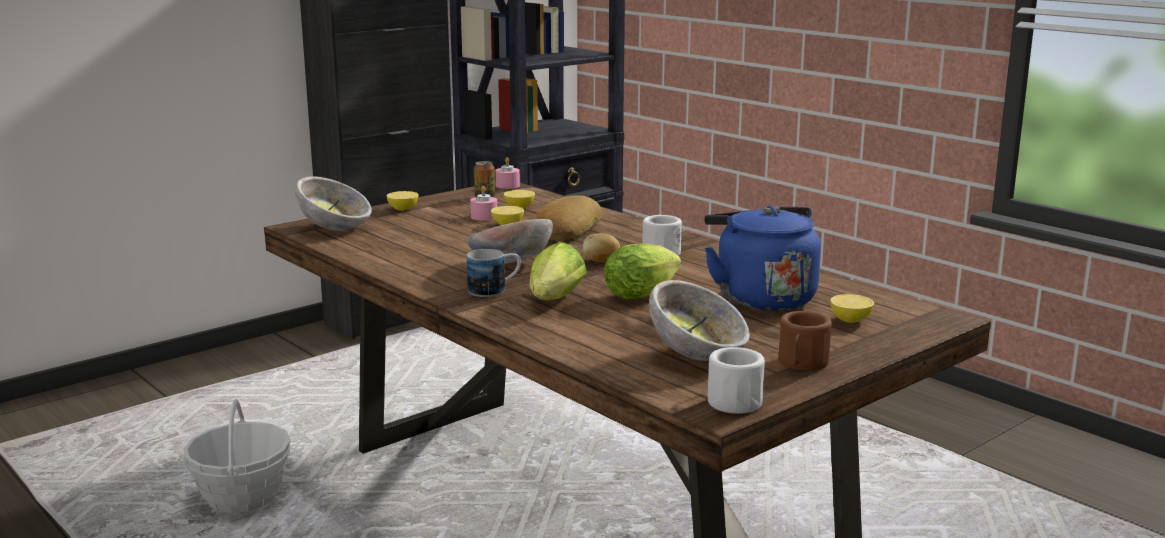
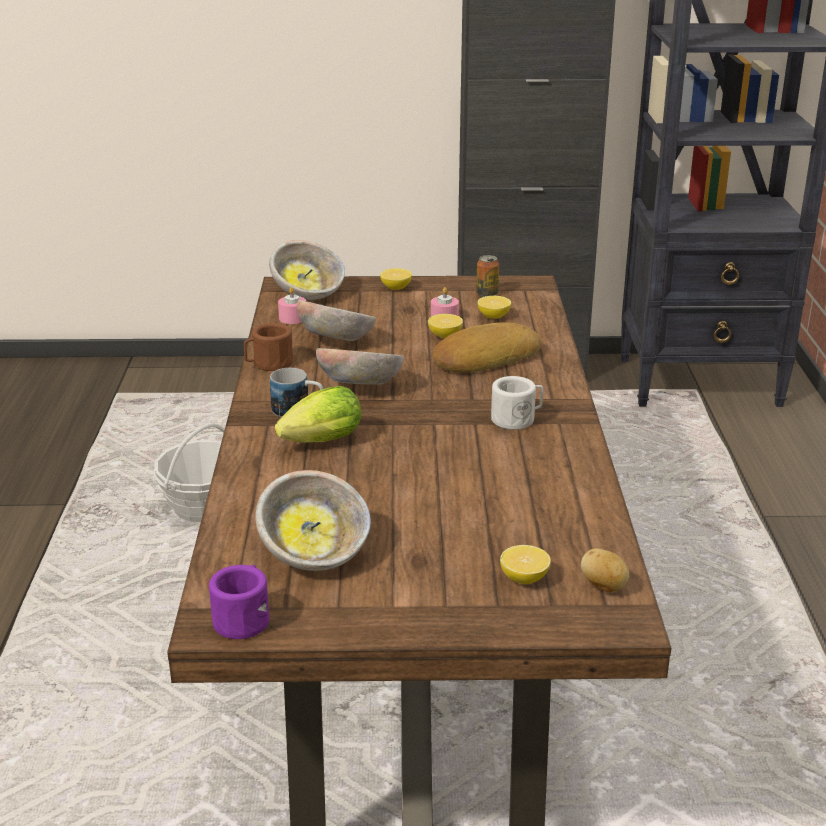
camera: 40 degrees right, 10 degrees up
(427, 247) = (336, 341): none -> bowl
(507, 185) = (535, 283): pink candle -> pink candle (293, 318)
(601, 262) = (441, 410): potato -> potato (604, 586)
(644, 294) = (404, 465): lettuce -> none
(731, 400) = (244, 618): white mug -> purple mug
(761, 298) = (496, 513): blue kettle -> none
(801, 364) = (375, 609): brown mug -> brown mug (268, 364)

